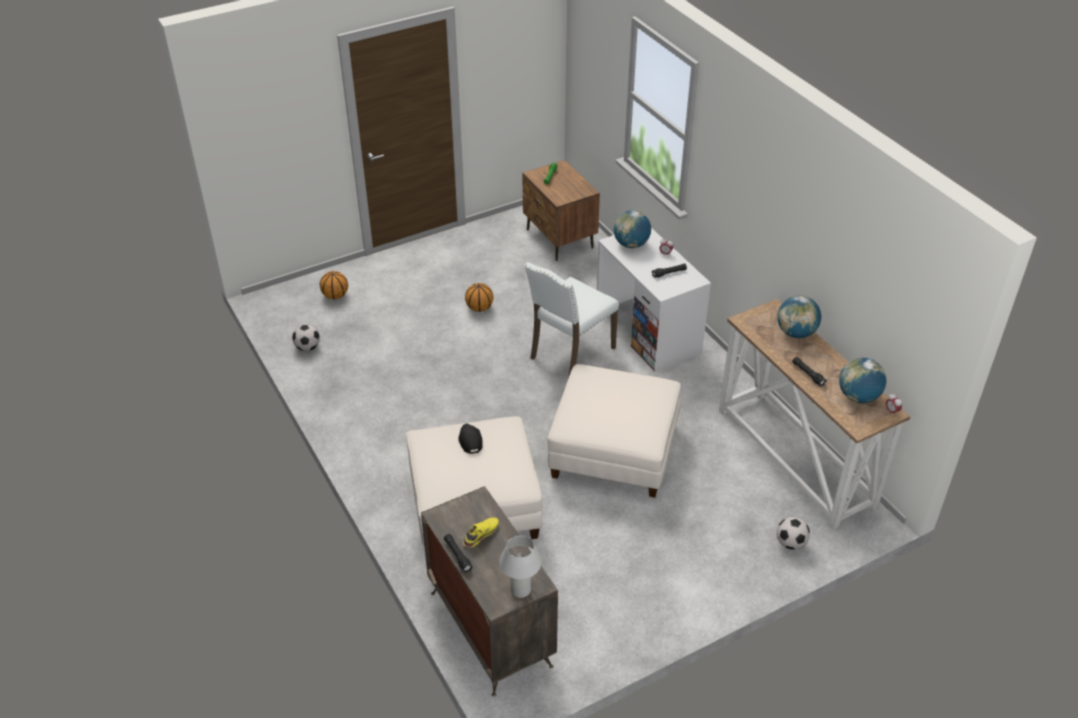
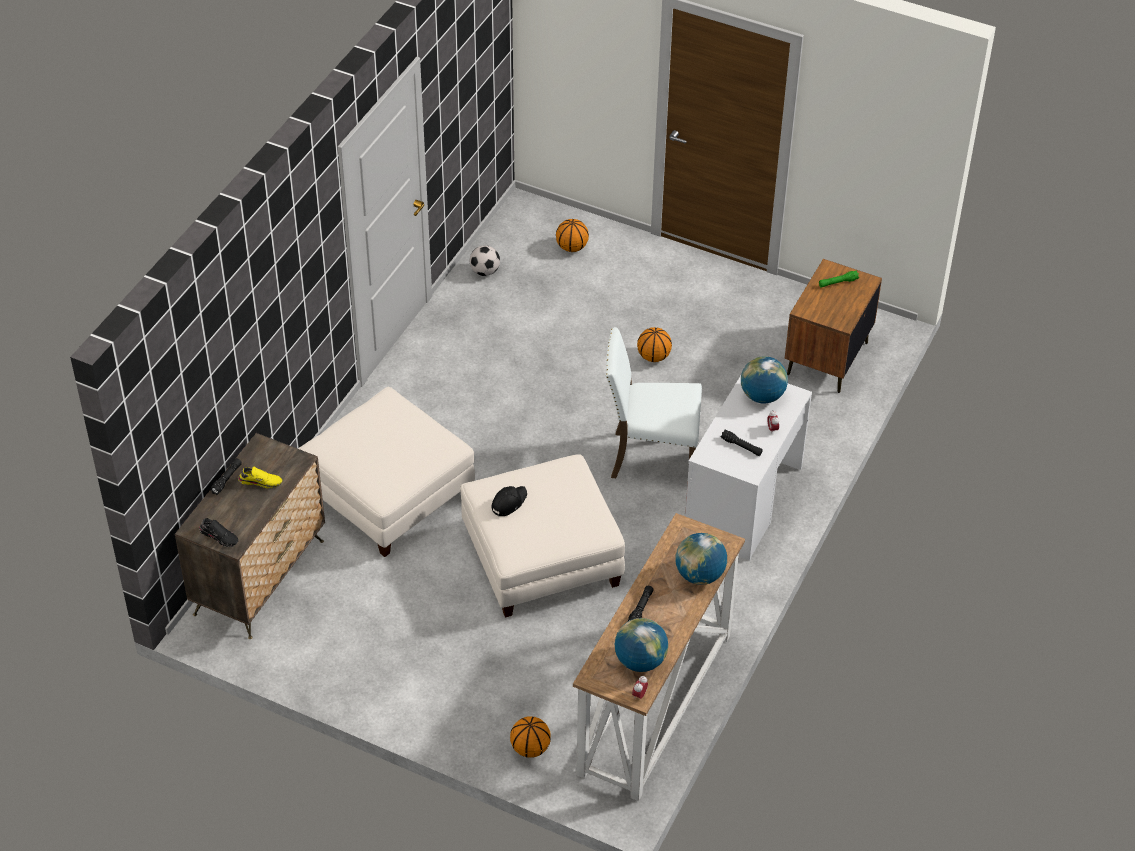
camera: 55 degrees right, 5 degrees up
(470, 441) = (405, 431): black cap -> black cap (508, 502)
(520, 590) = (220, 536): white table lamp -> black shoe
(790, 543) = (530, 748): football -> basketball

